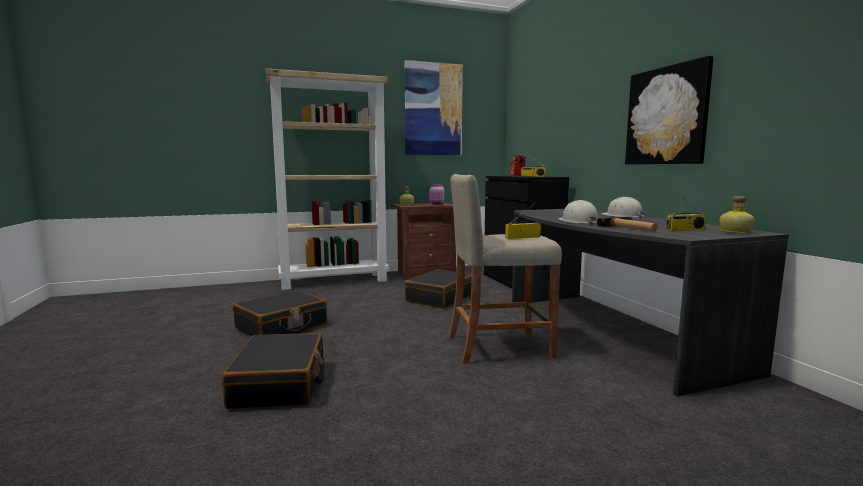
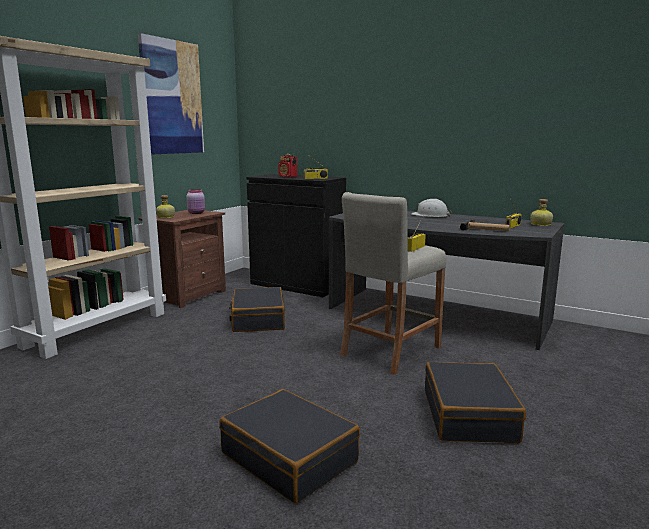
camera: 40 degrees left, 5 degrees up
(282, 327) = (155, 402): black suitcase -> black suitcase (469, 415)
(578, 221) = (430, 226): white hard hat -> none
(667, 116) = (455, 129): picture -> none

